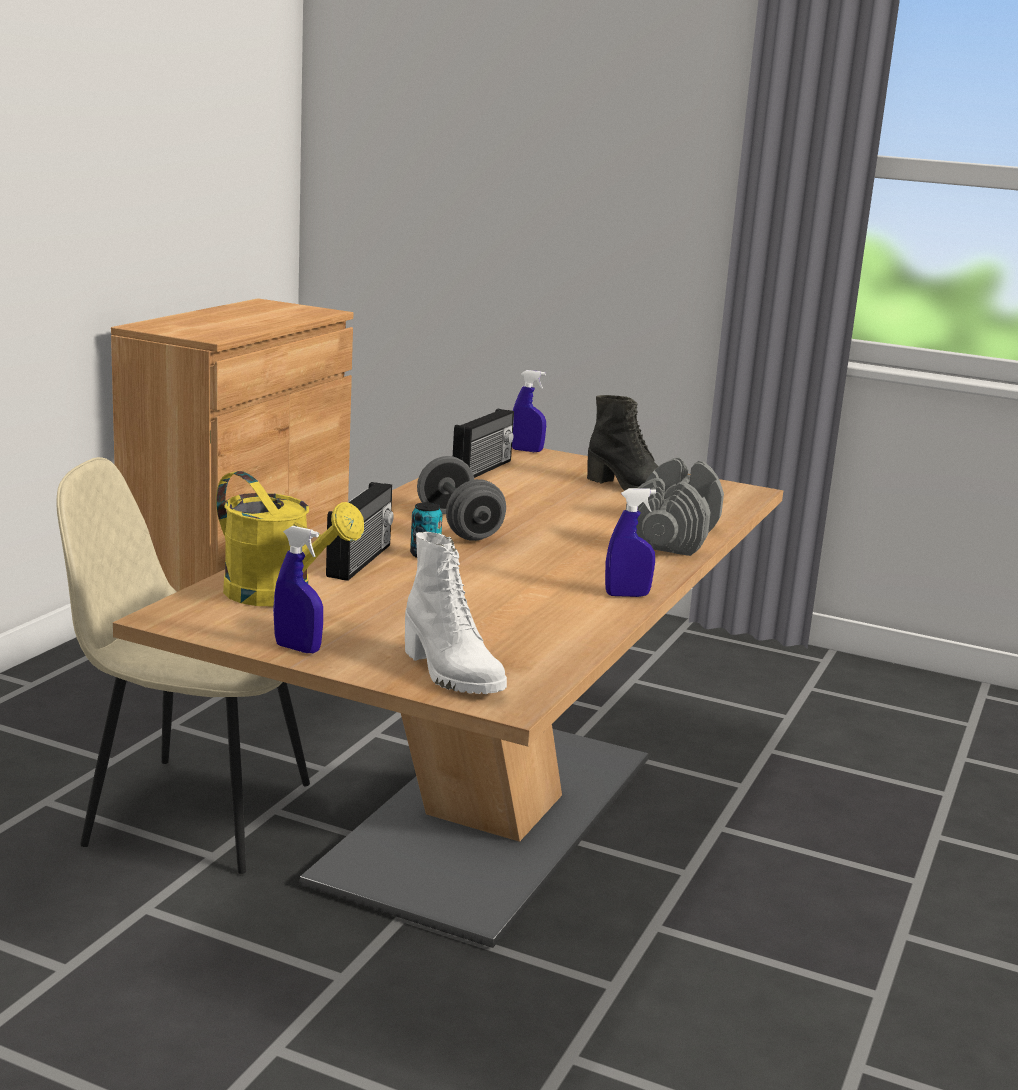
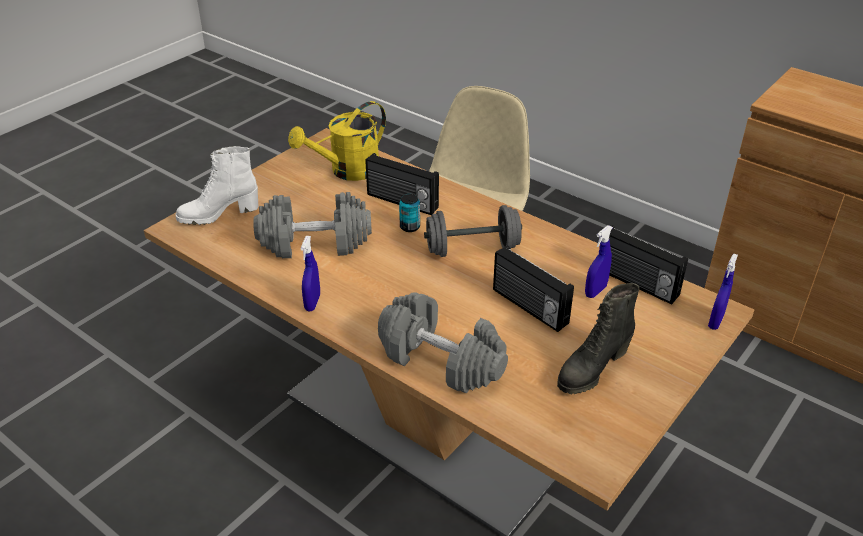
camera: 105 degrees right, 20 degrees up
(297, 648) = (271, 173): blue spray bottle -> blue spray bottle (595, 291)
(494, 603) = (314, 243): none -> grey dumbbell
(555, 505) = (528, 307): none -> radio

